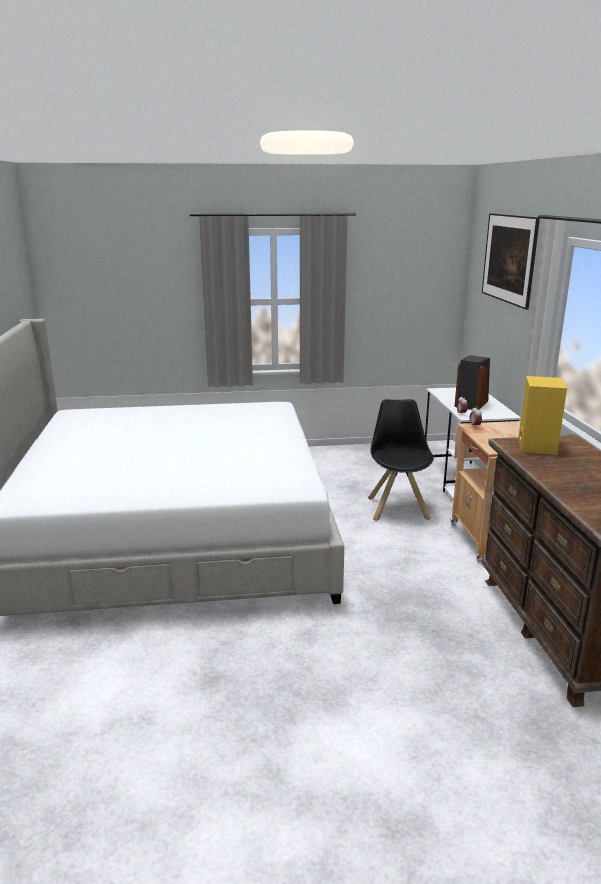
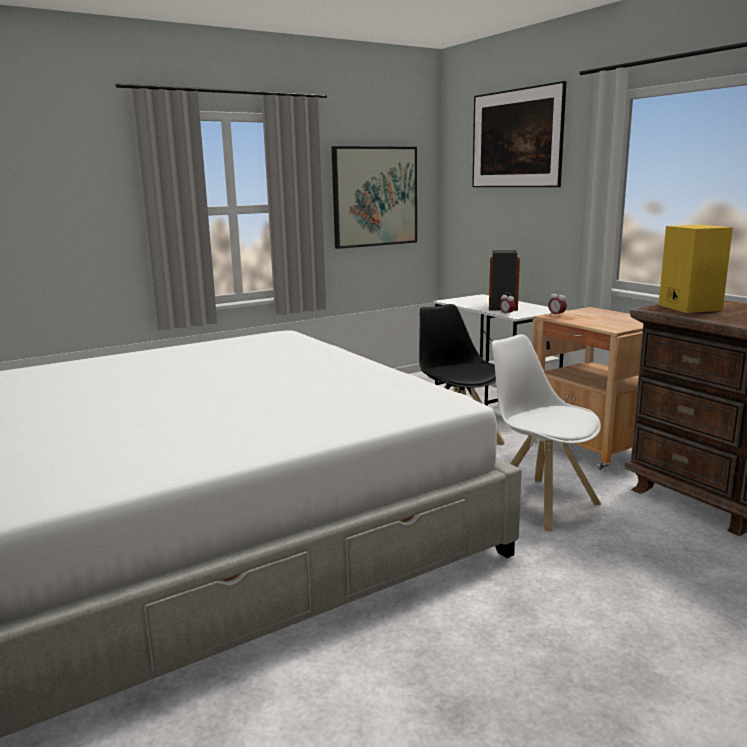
camera: 25 degrees left, 5 degrees down
(400, 293) = (375, 196): none -> picture
(403, 572) = (540, 502): none -> white chair

